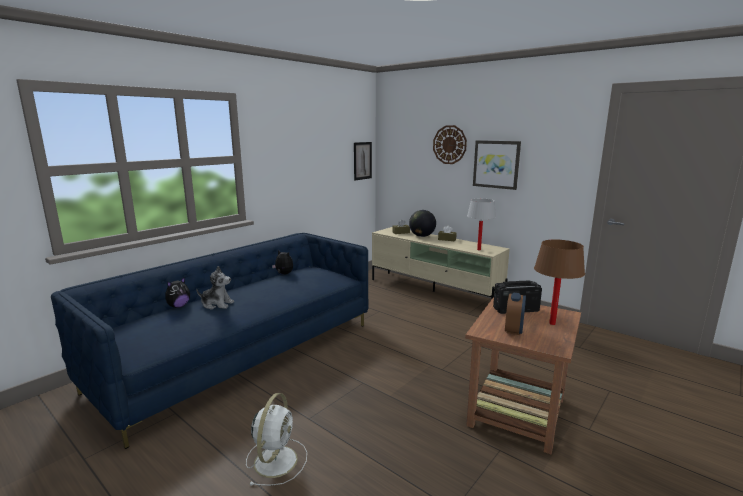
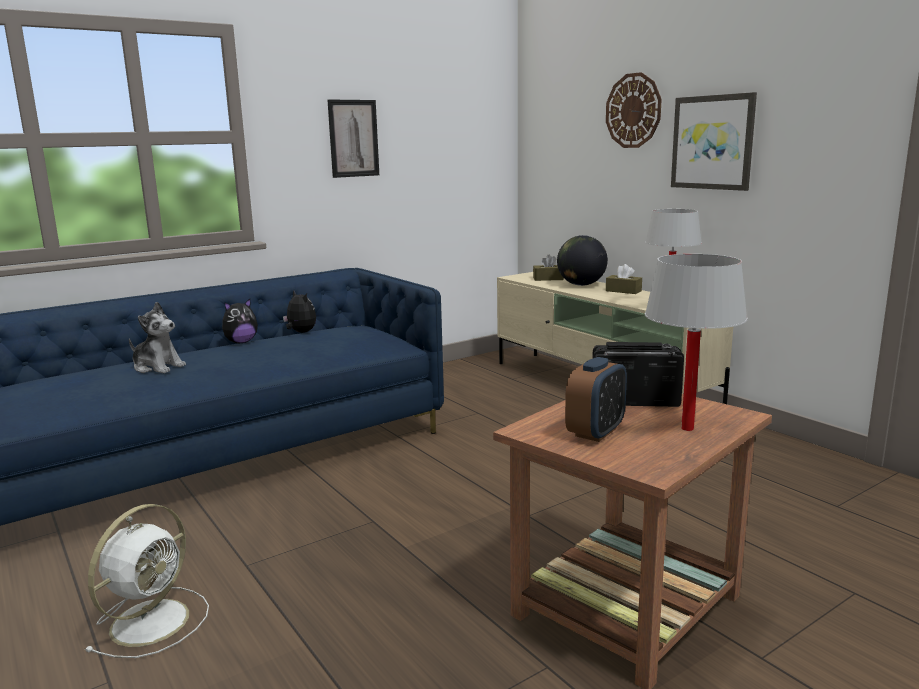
camera: 15 degrees right, 0 degrees up
(178, 306) = (102, 366): plush toy -> plush toy (241, 342)
(362, 160) = (489, 149): picture -> picture (353, 138)
(552, 323) = (687, 428): brown table lamp -> white table lamp

